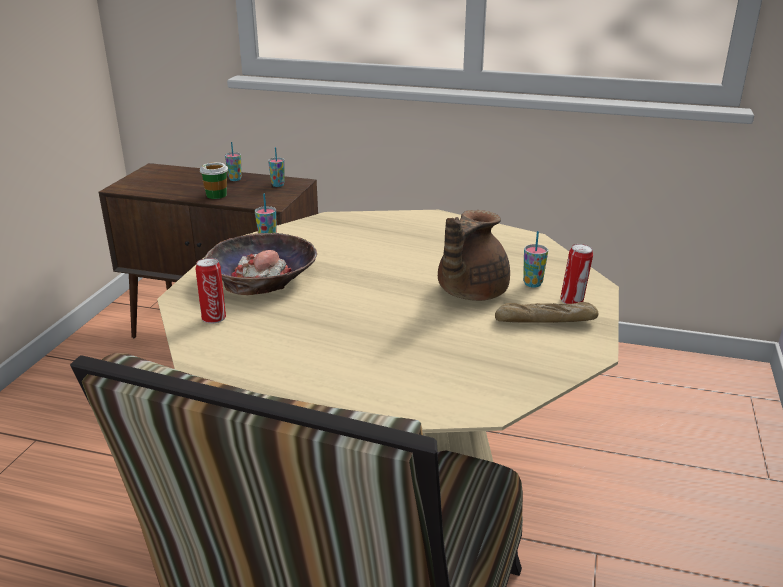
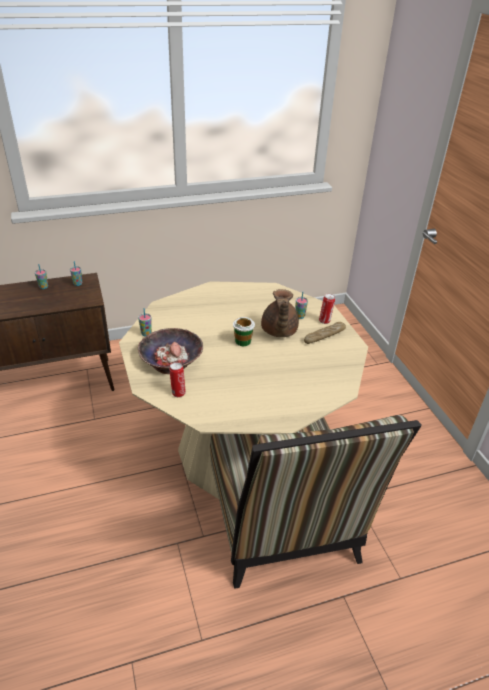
camera: 35 degrees left, 10 degrees up
(216, 195) = (47, 304): cup -> cup (243, 341)

